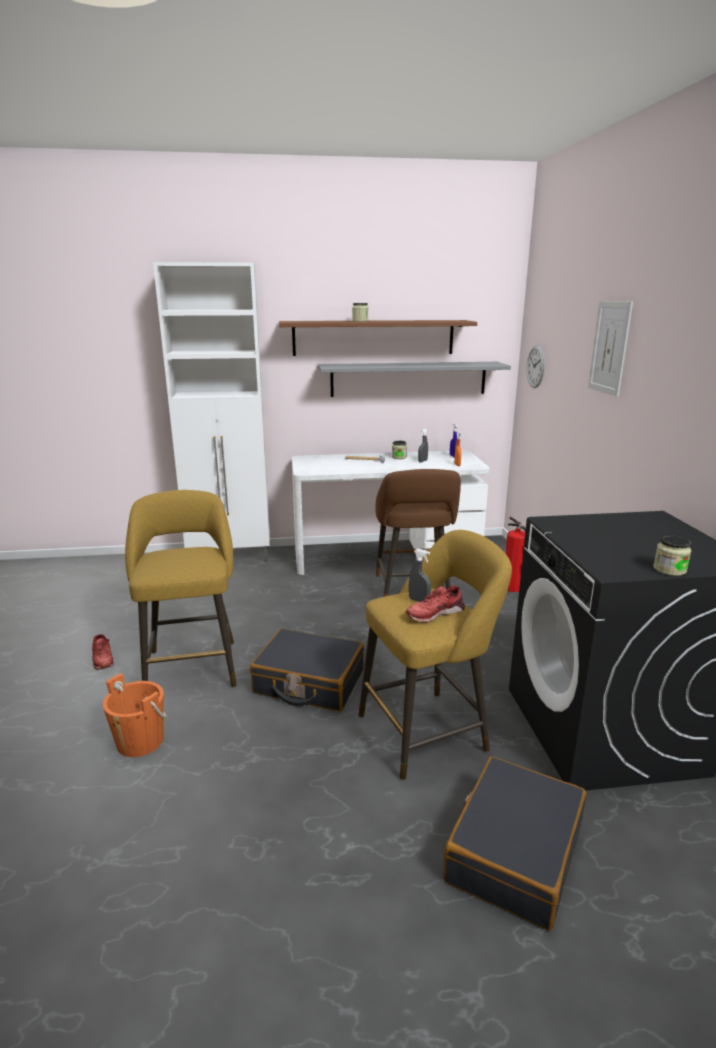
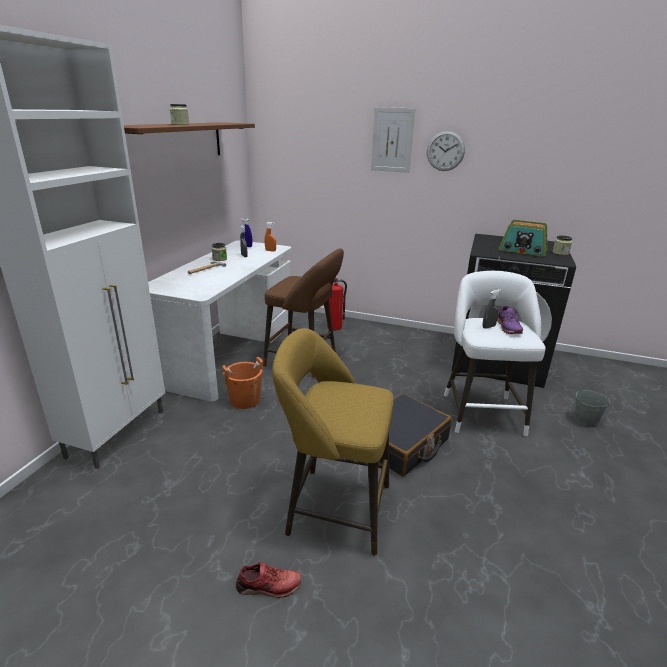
camera: 65 degrees left, 5 degrees up
(140, 741) = (446, 568): orange bucket -> orange bucket (245, 400)
(408, 379) = (199, 183): grey shelf -> none
(428, 731) = (481, 411): yellow stool -> white stool
(434, 613) = (508, 327): red shoe -> purple shoe
(513, 852) = (586, 419): black suitcase -> grey bucket
(535, 366) = (284, 160): wall clock -> wall clock (445, 151)
(621, 543) = (522, 250): none -> radio

